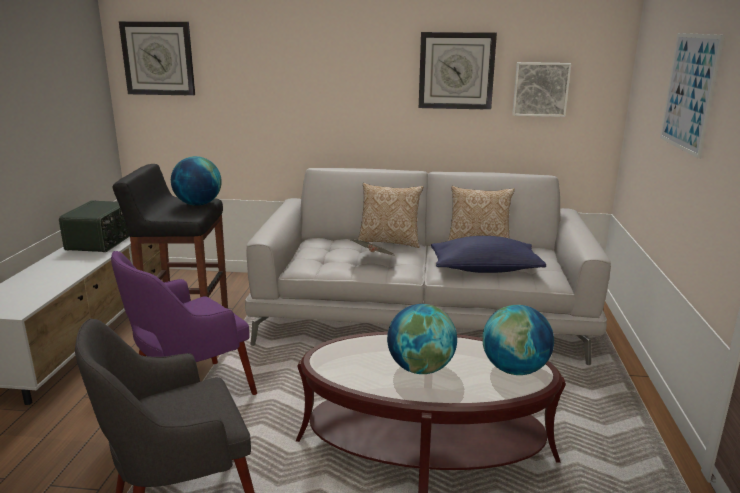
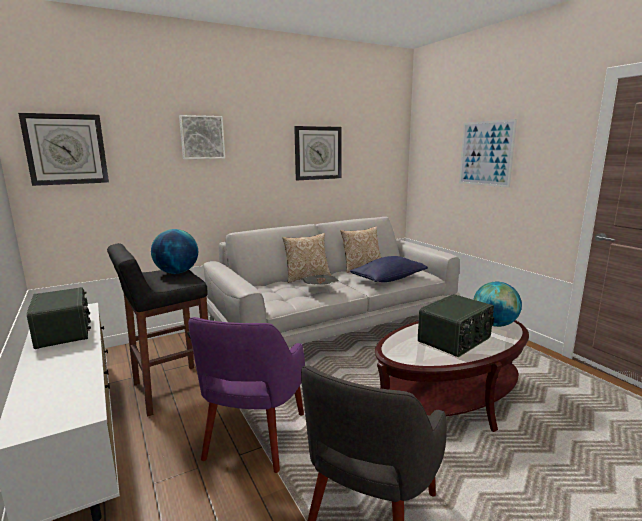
camera: 35 degrees left, 5 degrees down
(421, 368) = (455, 340): globe -> radio
(540, 89) = (366, 163): picture -> picture (202, 137)

